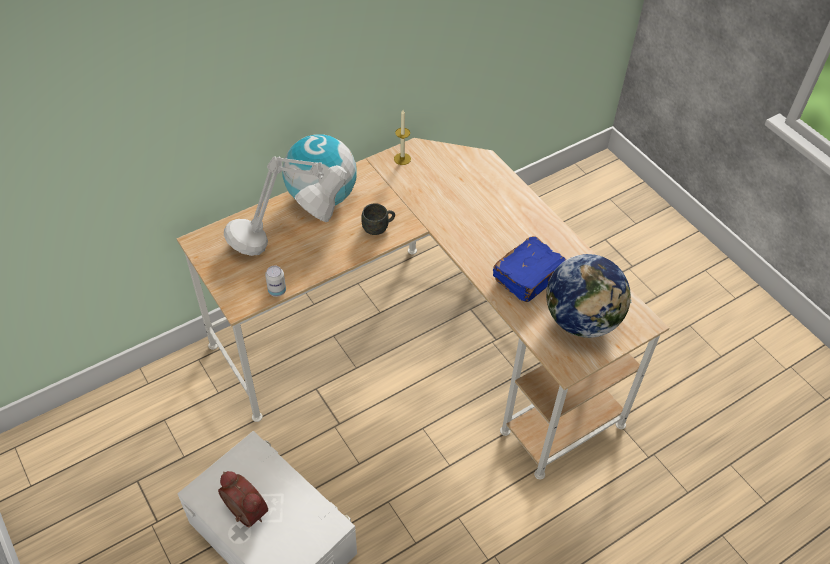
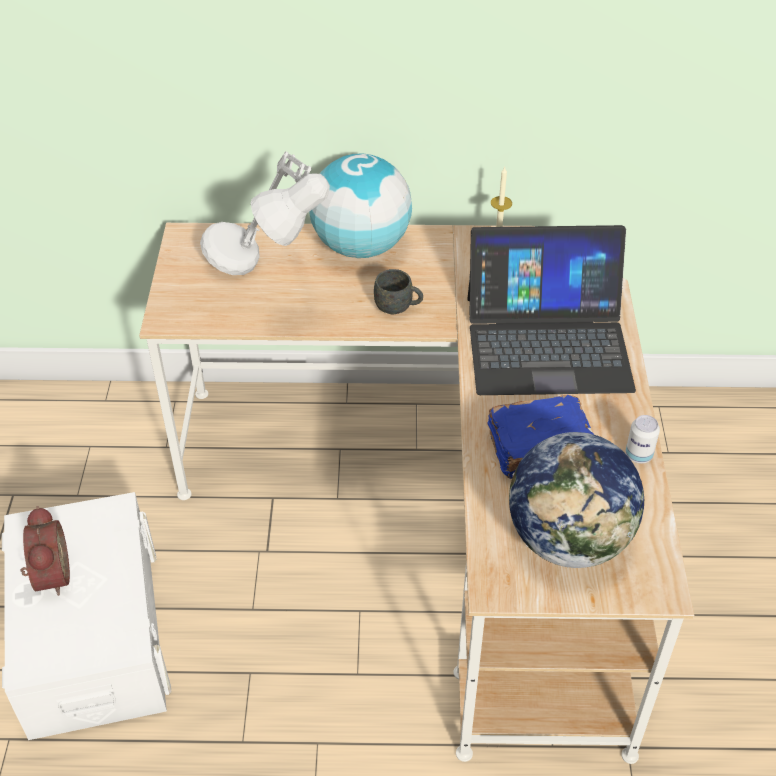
camera: 35 degrees right, 5 degrees down
(277, 291) = (219, 323): can -> can (638, 455)
(480, 209) = (547, 342): none -> laptop

